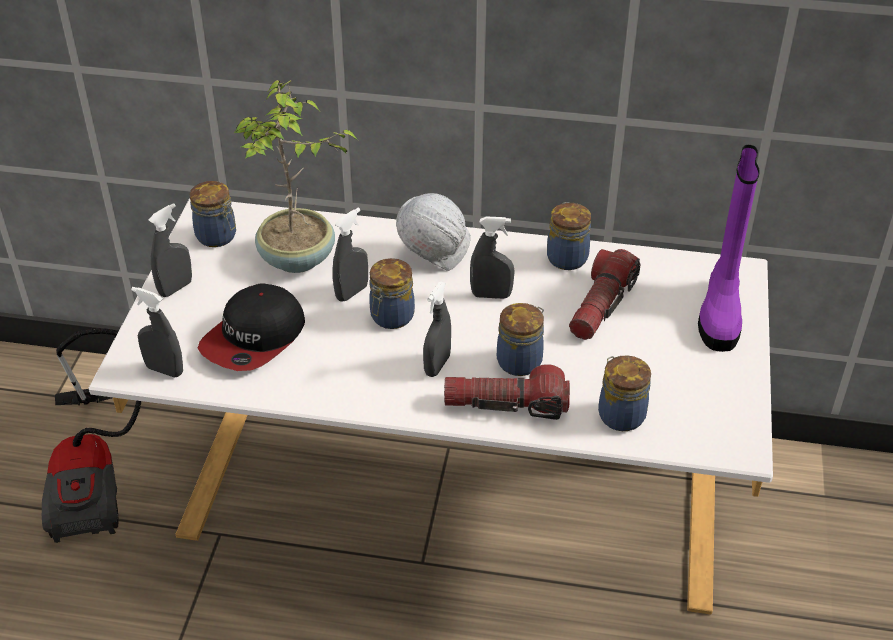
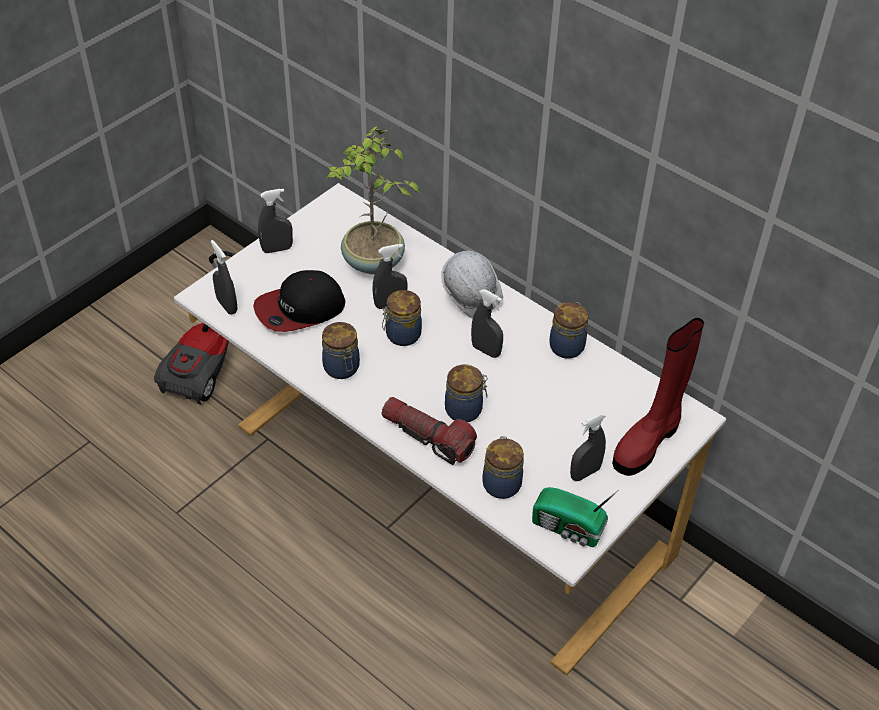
camera: 30 degrees right, 5 degrees up
(218, 237) = (333, 222): jar -> jar (342, 369)
(437, 365) = (404, 386): grey spray bottle -> grey spray bottle (585, 473)
(601, 305) = (560, 395): flashlight -> none
(720, 311) = (648, 442): purple boot -> red boot
(722, 426) = (569, 528): none -> radio

